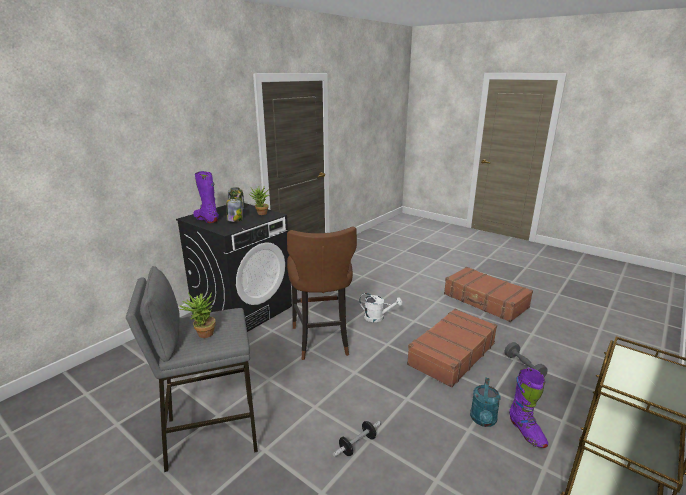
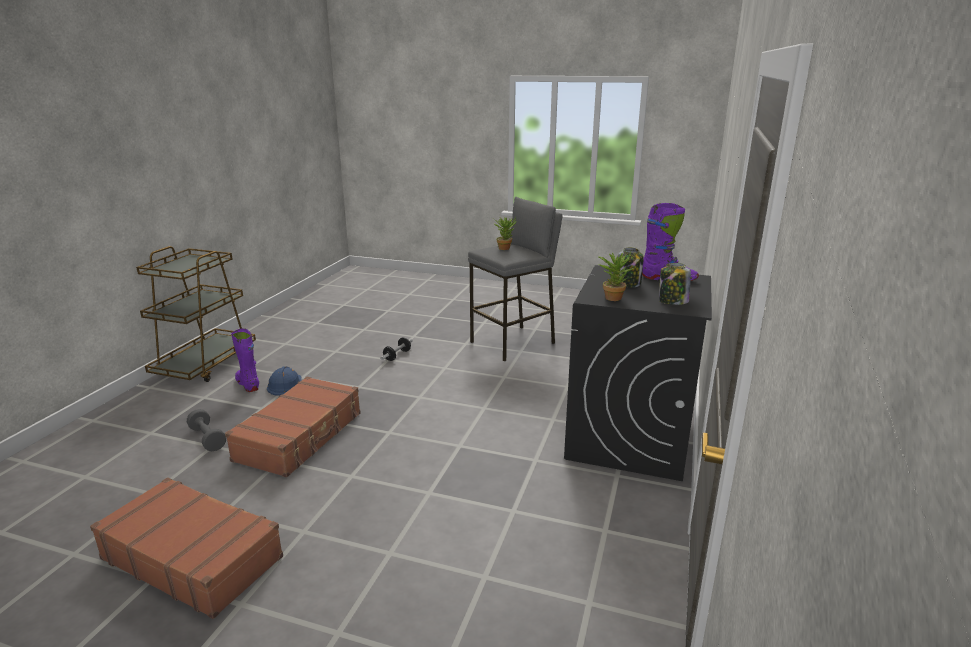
camera: 160 degrees right, 0 degrees up
(322, 340) = (477, 420): brown stool -> none
(377, 317) = (413, 469): white watering can -> none
(483, 420) = (285, 385): turquoise watering can -> blue hard hat

